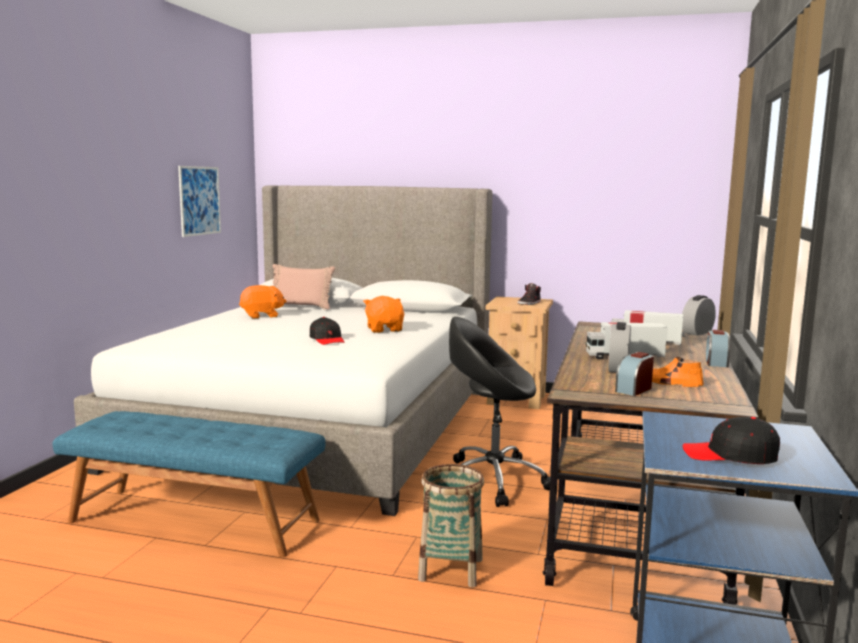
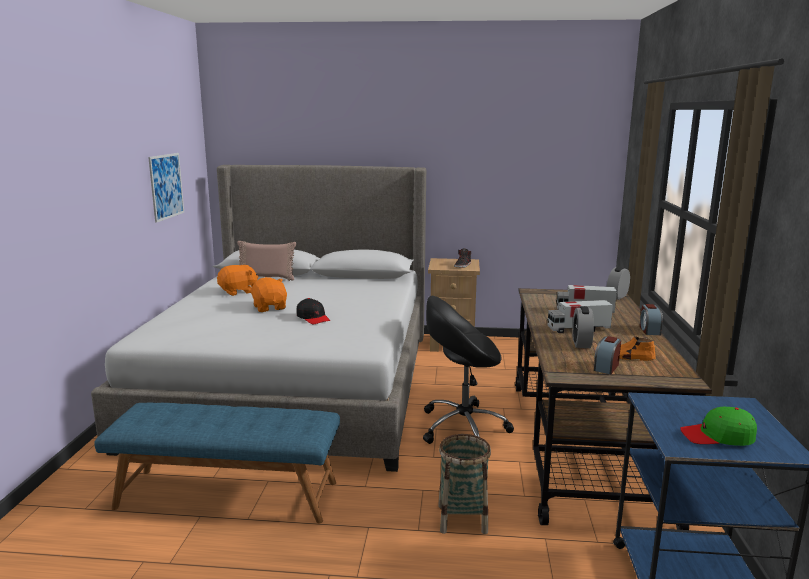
camera: 10 degrees left, 5 degrees up
(385, 329) = (356, 302): orange plush toy -> orange plush toy (270, 307)
(730, 455) = (718, 436): black cap -> green cap

